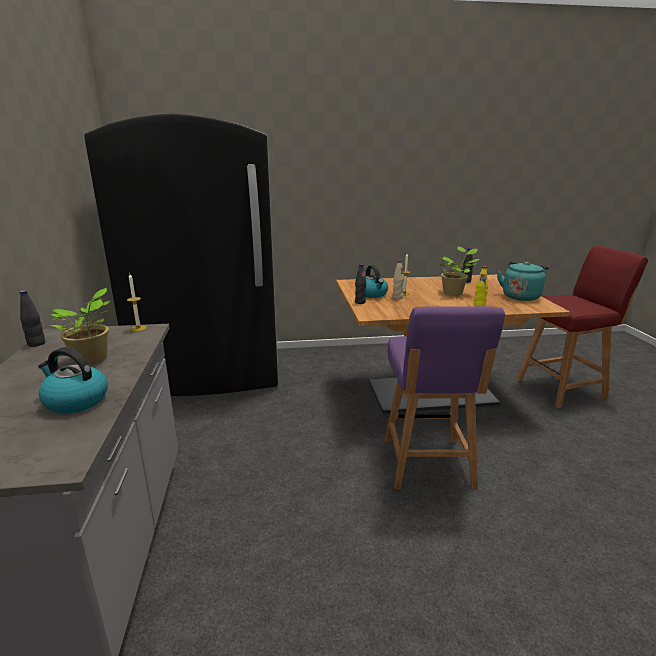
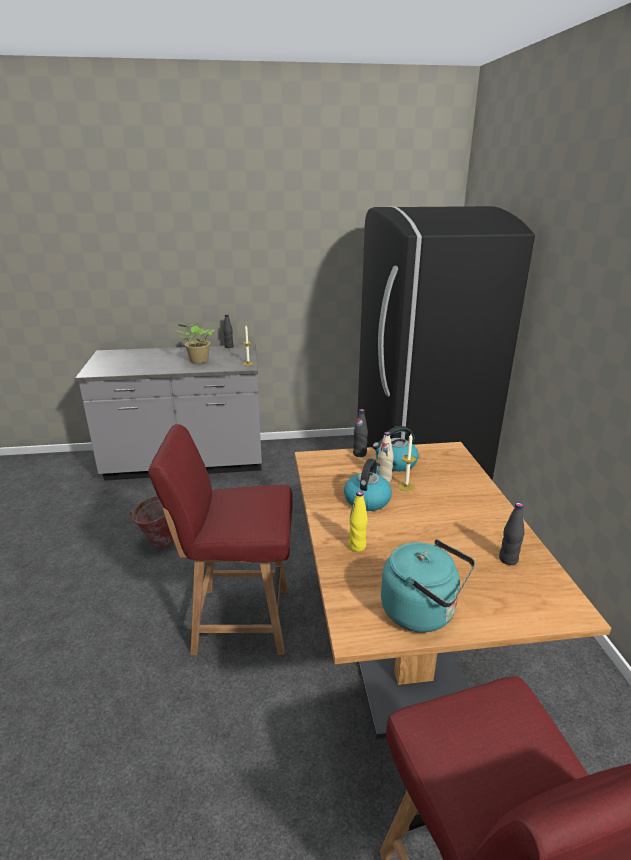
camera: 90 degrees right, 5 degrees up
(75, 401) = (147, 366): kettle -> kettle (367, 499)
(316, 547) = (158, 542): none -> bucket
(427, 464) = (239, 619): purple chair -> red chair
(454, 293) = (422, 532): potted plant -> none

